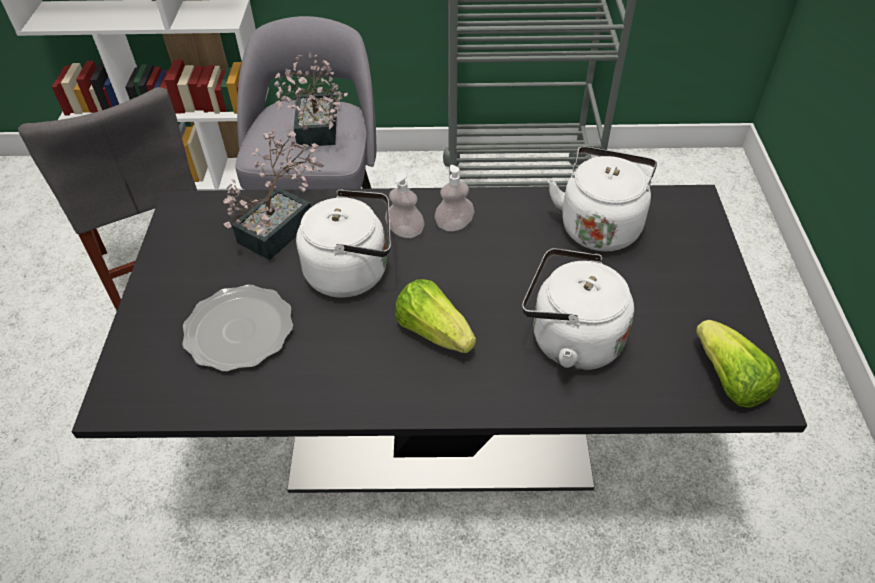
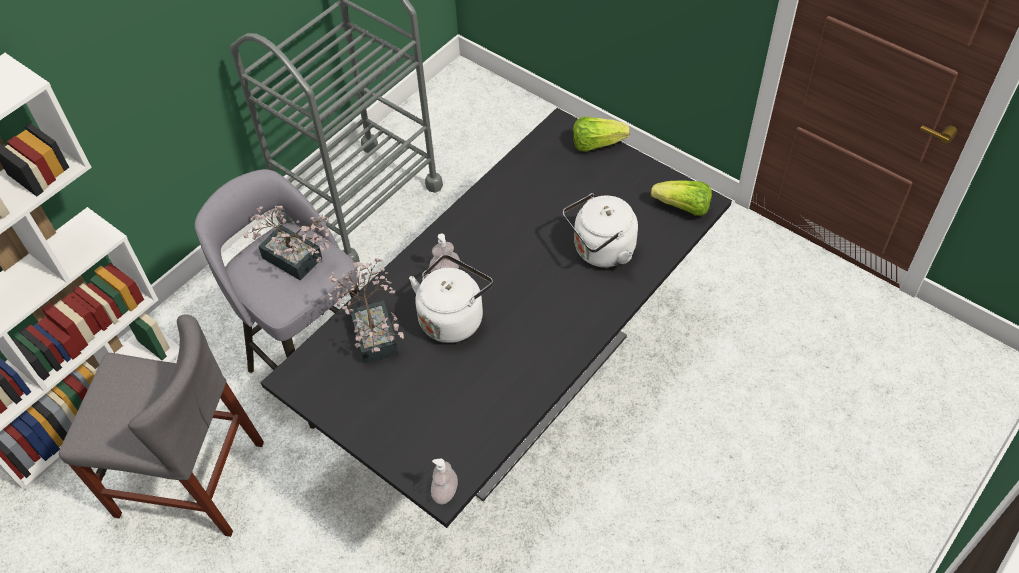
camera: 50 degrees left, 5 degrees up
(240, 330) = (446, 399): plate -> none
(434, 331) = (538, 306): lettuce -> lettuce (596, 144)
(454, 225) = (465, 244): soap dispenser -> soap dispenser (445, 491)
(599, 225) = (535, 179): white kettle -> none

